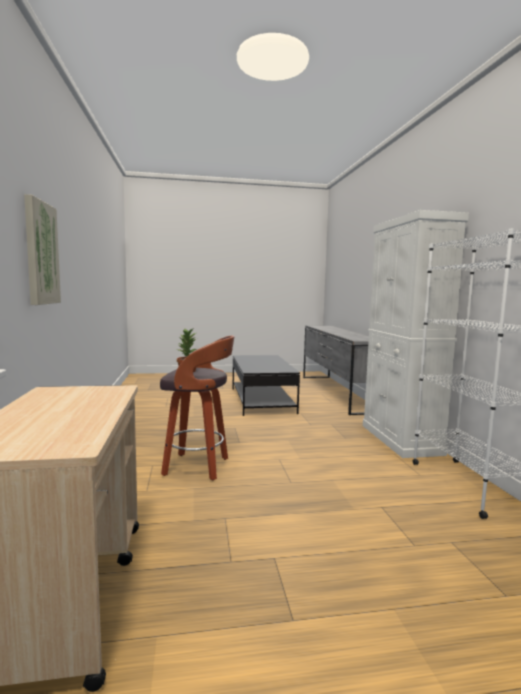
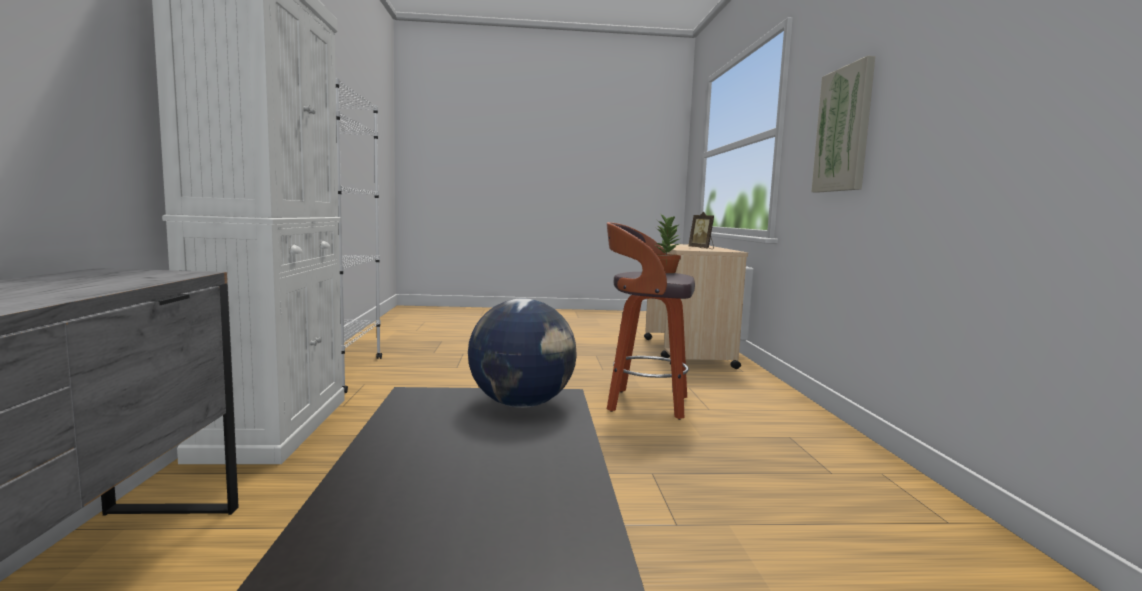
camera: 175 degrees left, 0 degrees up
(71, 399) = (702, 248): none -> picture frame
(259, 369) = (522, 404): none -> globe

